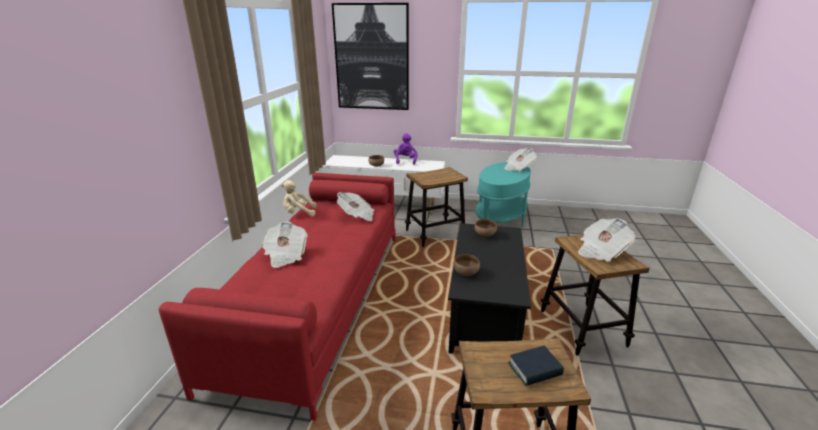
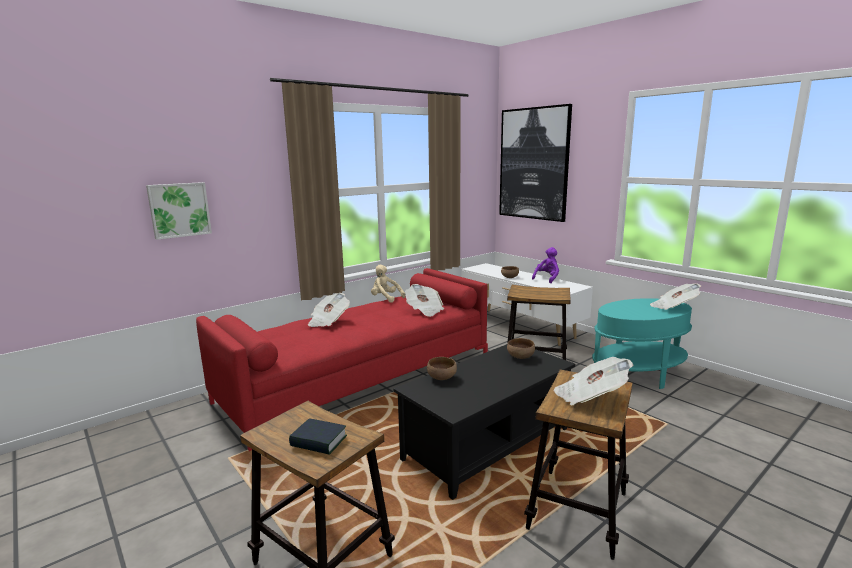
camera: 40 degrees right, 10 degrees down
(85, 169) = (179, 210): none -> picture

